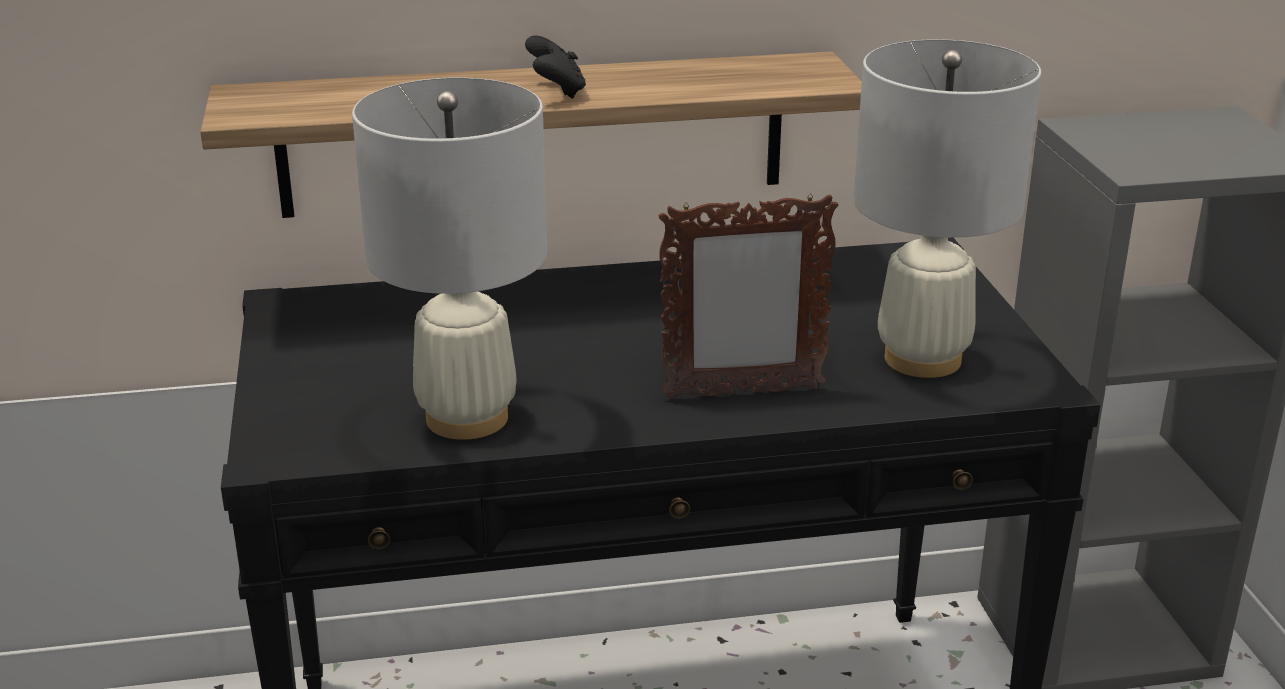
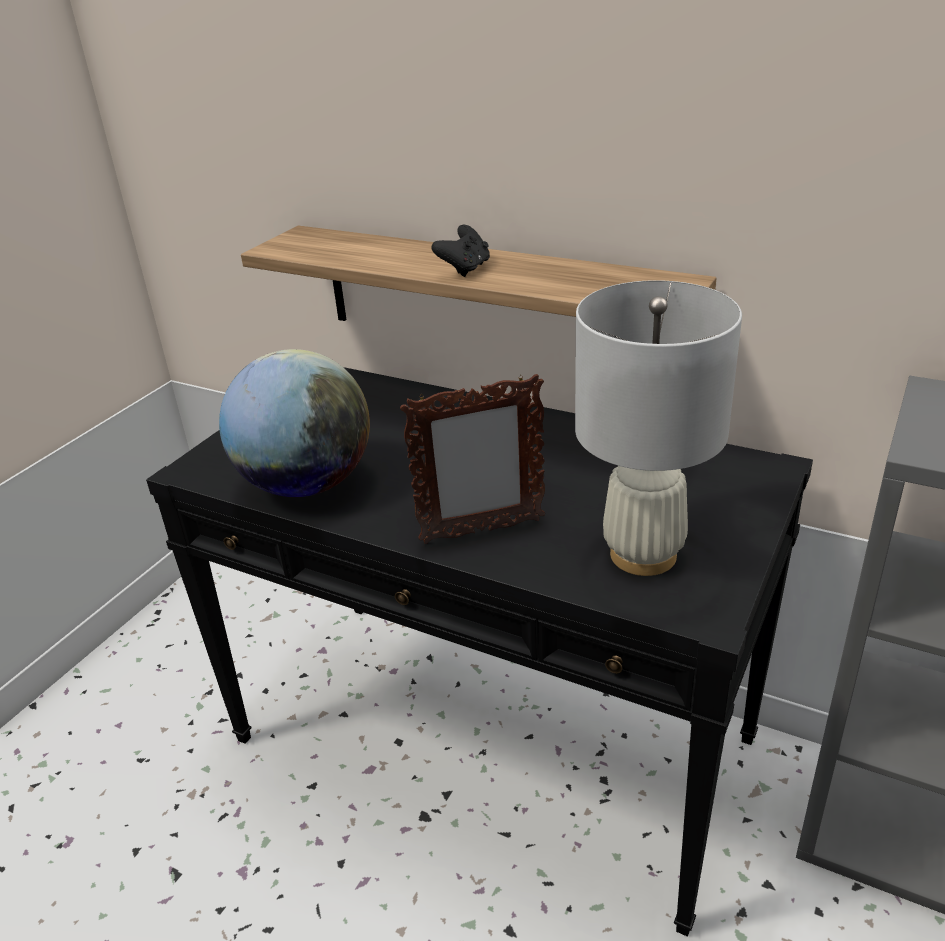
camera: 40 degrees right, 5 degrees up
(466, 418) = (306, 484): white table lamp -> globe
(742, 393) = (481, 531): picture frame -> picture frame turned 45 degrees counterclockwise

